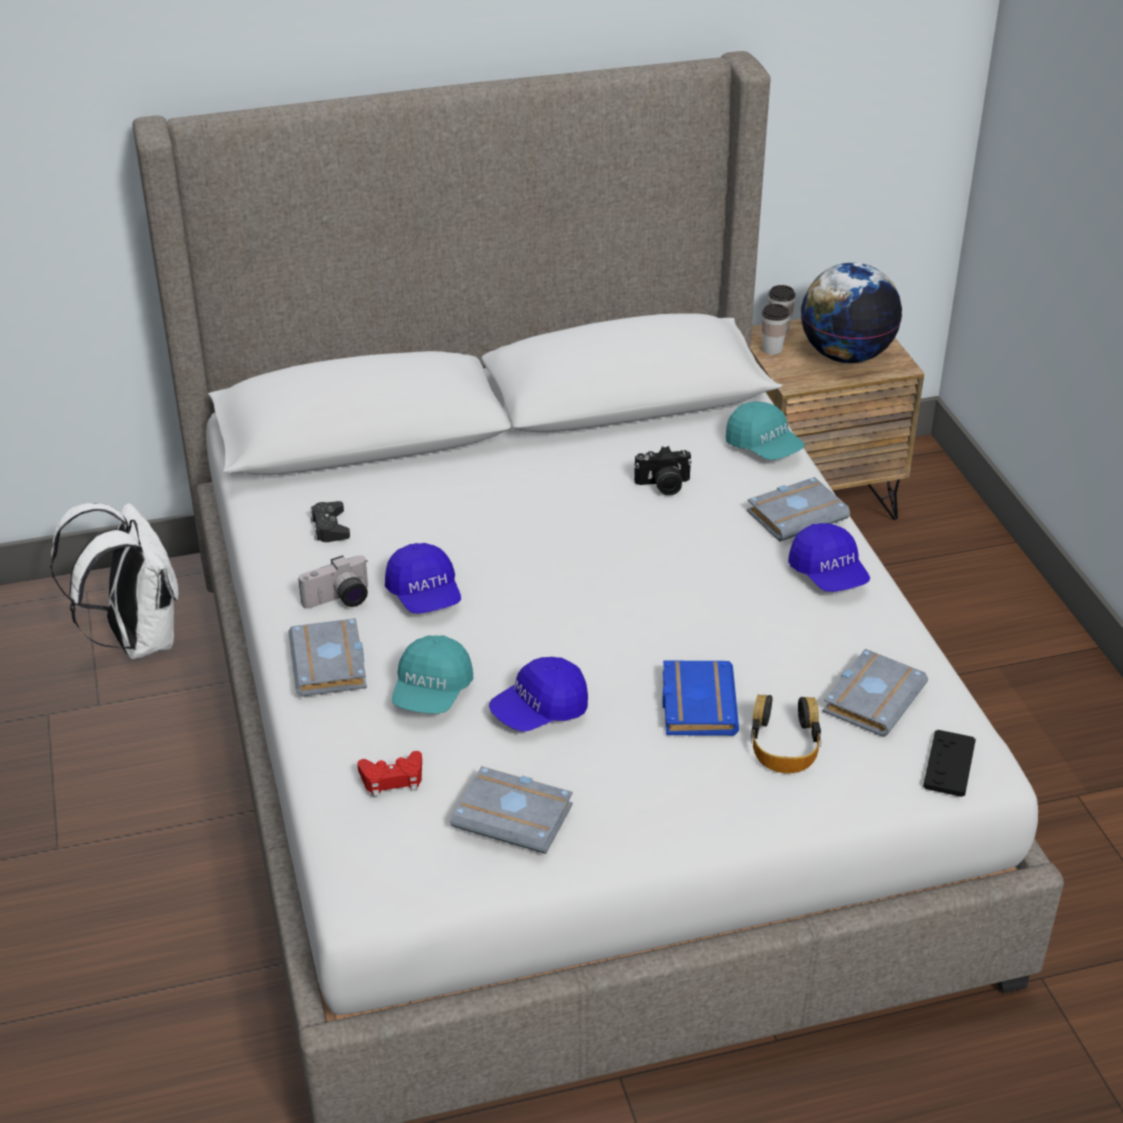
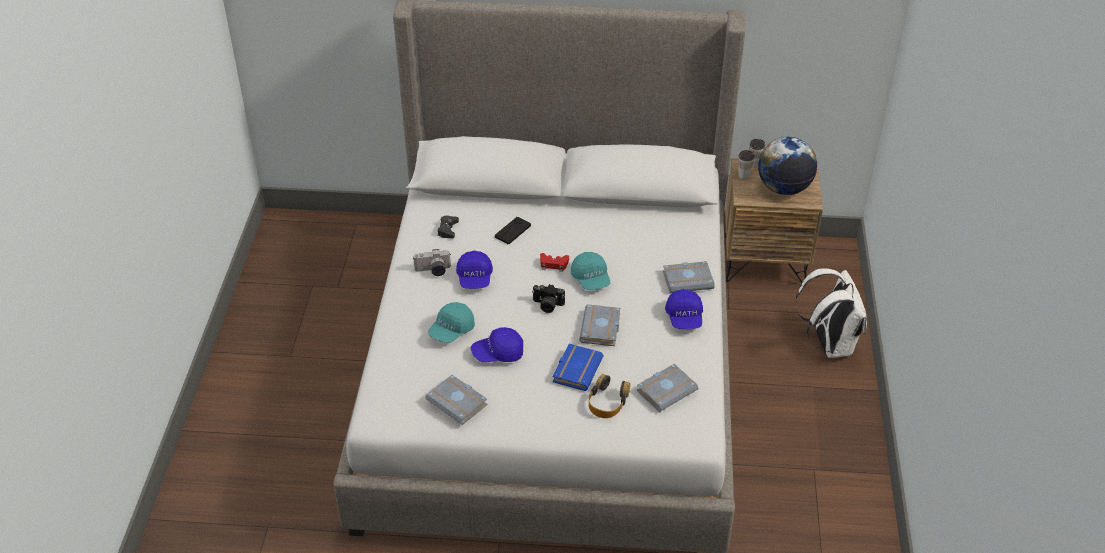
camera: 20 degrees right, 5 degrees up
(136, 639) = (370, 256): white backpack -> white backpack (829, 344)
(331, 665) = (413, 304): grey book -> grey book (601, 329)
(392, 778) = (412, 369): red game controller -> red game controller (553, 264)
(663, 486) = (627, 246): camera -> camera (547, 305)
(764, 447) = (694, 236): turquoise cap -> turquoise cap (591, 279)
(949, 764) = (684, 435): black game controller -> black game controller (513, 231)

